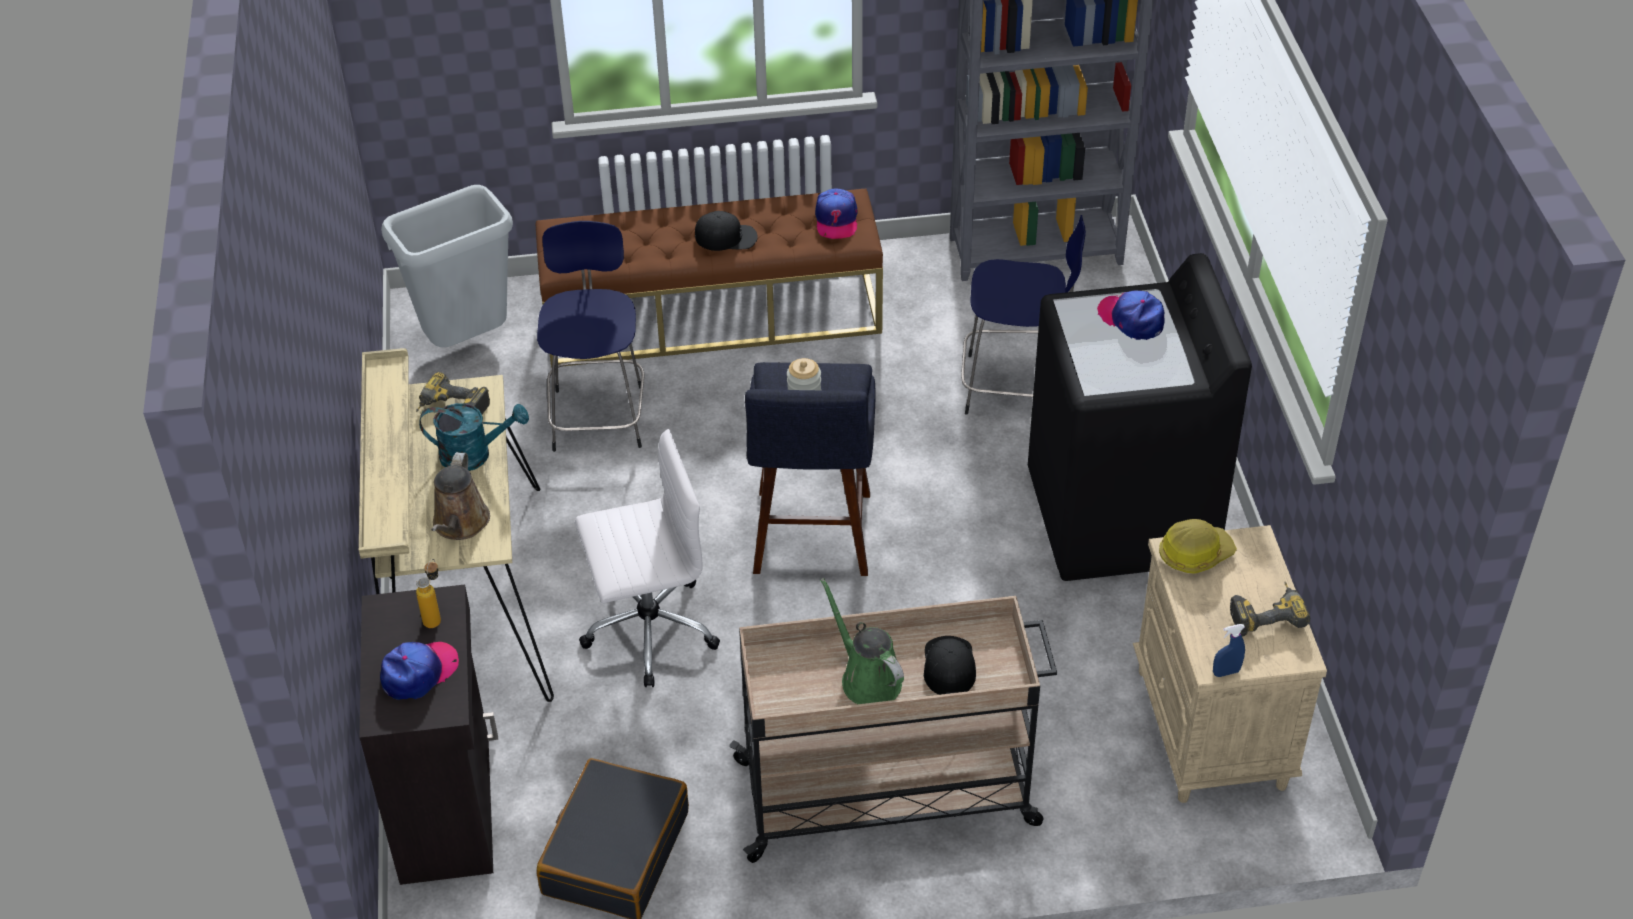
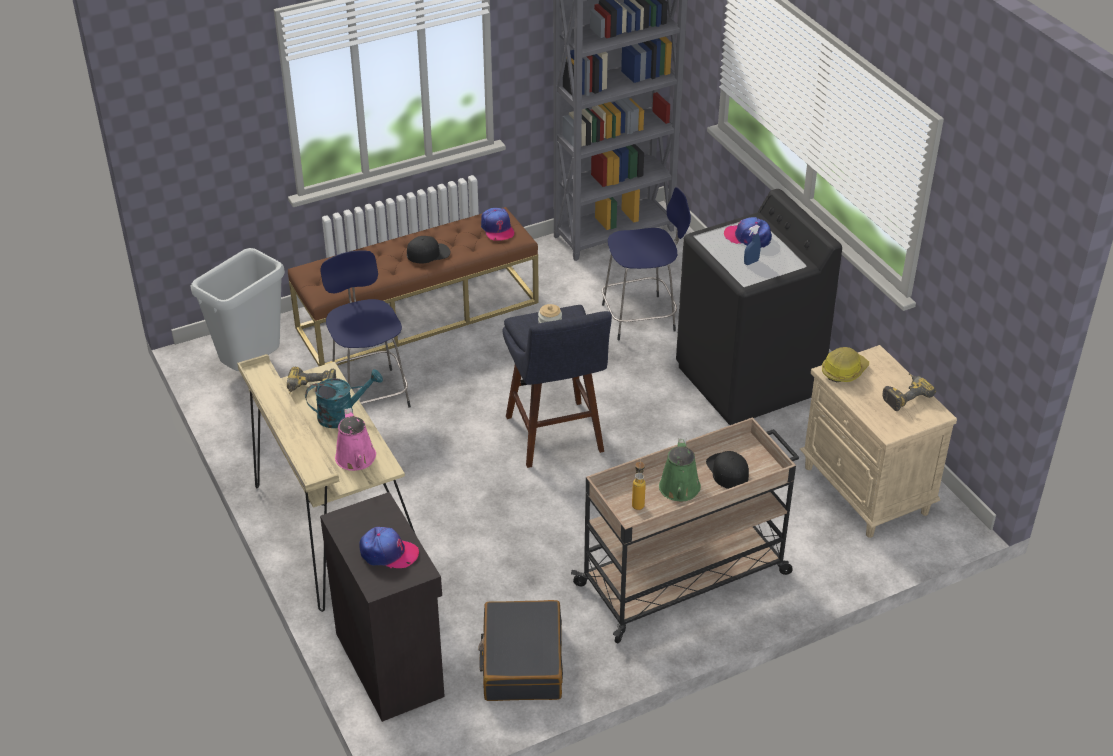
camera: 20 degrees left, 5 degrees down
(419, 673) = (388, 553): cap -> cap turned 75 degrees clockwise
(435, 616) = (380, 516): bottle -> bottle (638, 502)
(460, 524) = (356, 460): brown watering can -> pink watering can
(647, 629) = (473, 518): white office chair -> none
(867, 678) = (679, 490): green watering can -> green watering can turned 120 degrees counterclockwise
(1226, 672) = (899, 433): blue spray bottle -> blue spray bottle (751, 262)

